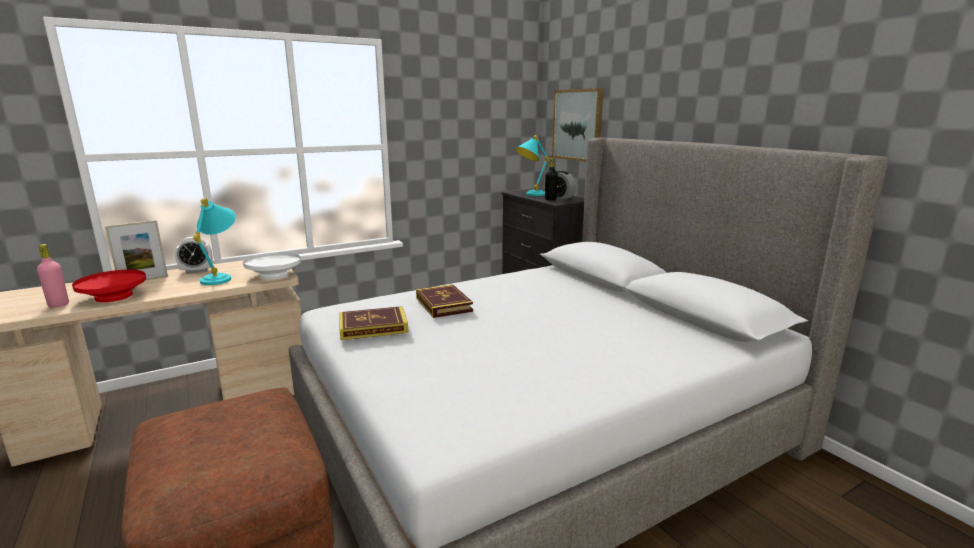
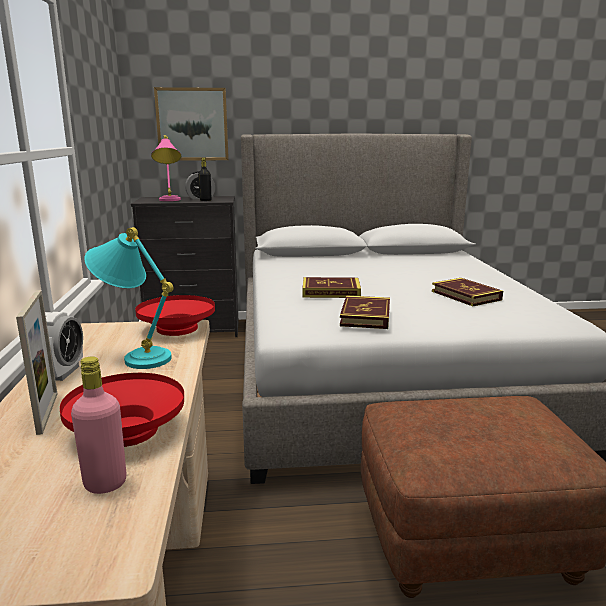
camera: 65 degrees left, 0 degrees up
(274, 275) = (177, 329): white bowl -> red bowl
(504, 367) = (466, 295): none -> book
(530, 195) = (169, 201): turquoise table lamp -> pink table lamp

